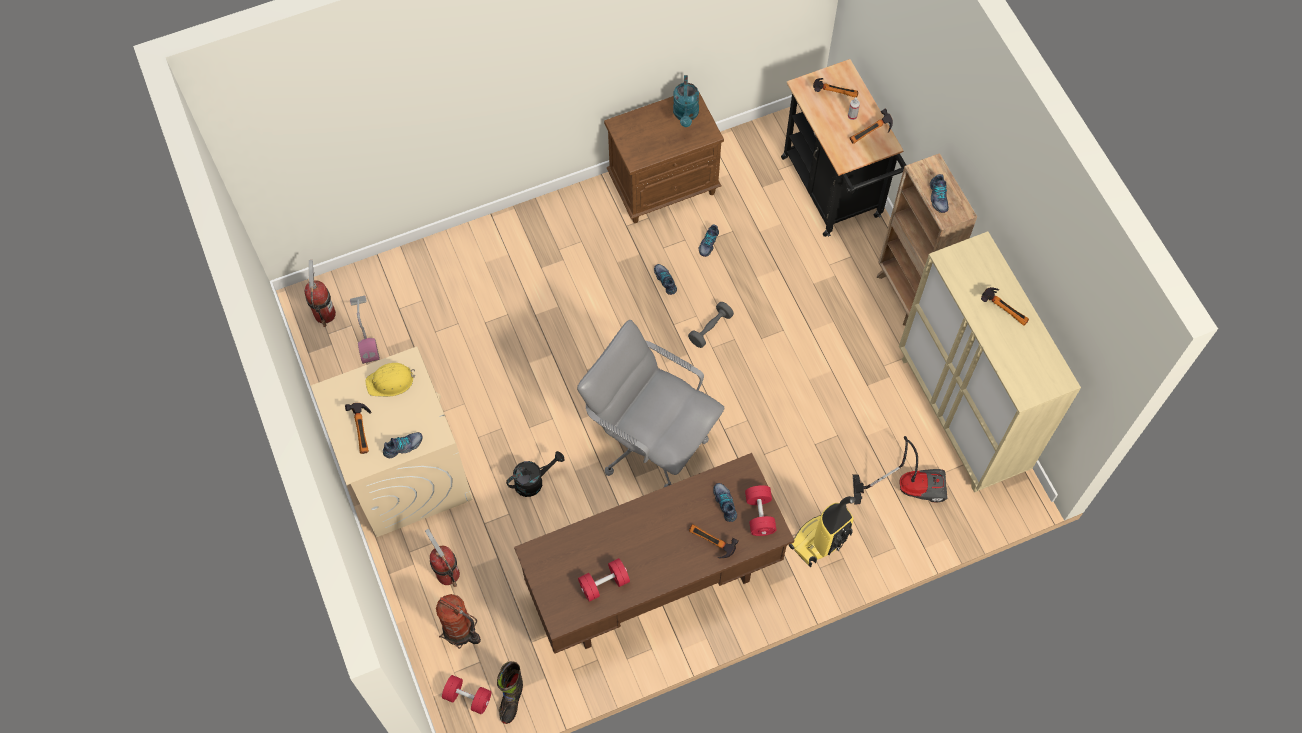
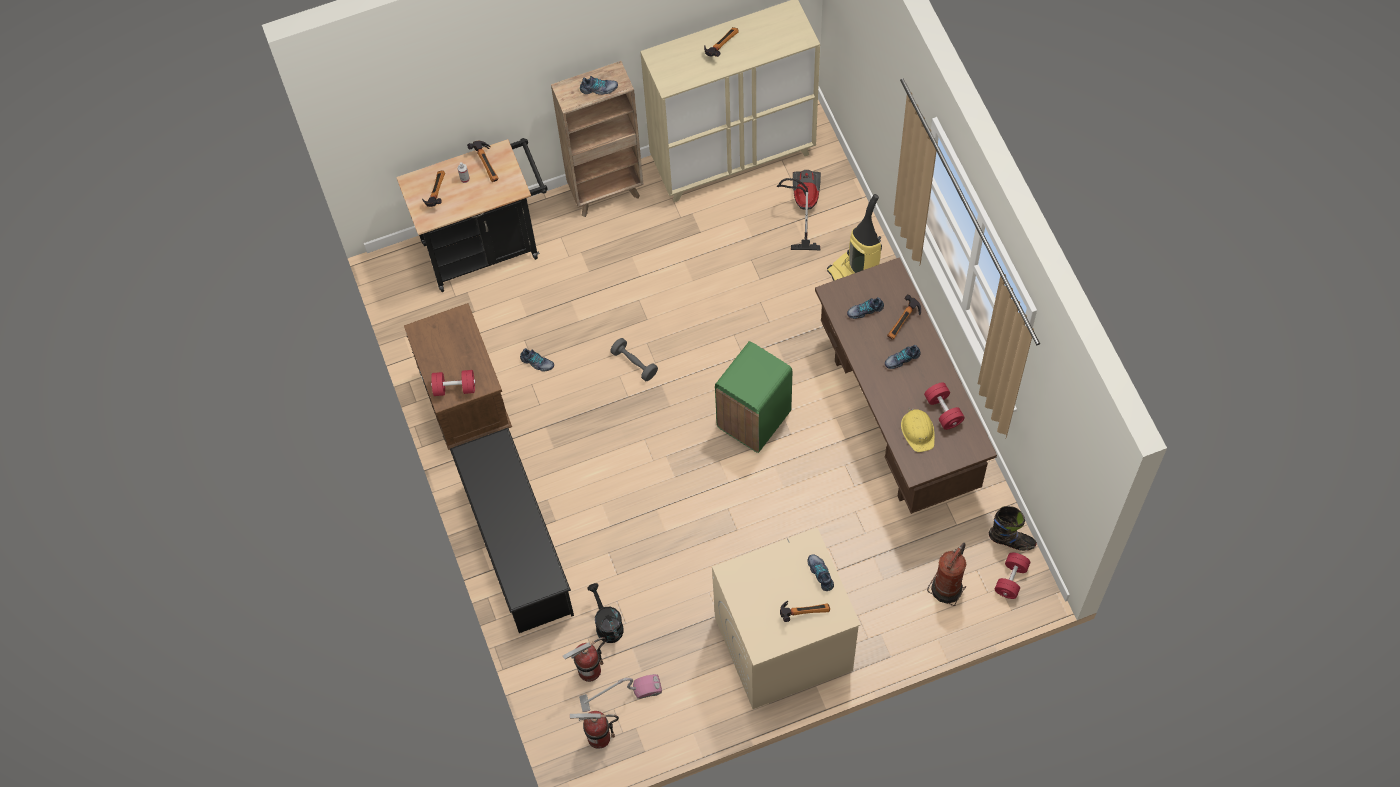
camera: 85 degrees left, 0 degrees up
(390, 381) = (750, 588): yellow hard hat -> yellow hard hat (918, 431)
(448, 574) = (890, 601): fire extinguisher -> fire extinguisher (589, 670)
(513, 238) = (517, 548): none -> black shoe rack
(534, 481) = (794, 524): black watering can -> black watering can (607, 624)
(650, 440) = (753, 419): grey office chair -> green trash can
(665, 280) = (578, 403): shoe -> shoe (901, 359)
(686, 115) = (436, 336): turquoise watering can -> none
(759, 515) = (876, 283): red dumbbell -> red dumbbell (454, 388)

